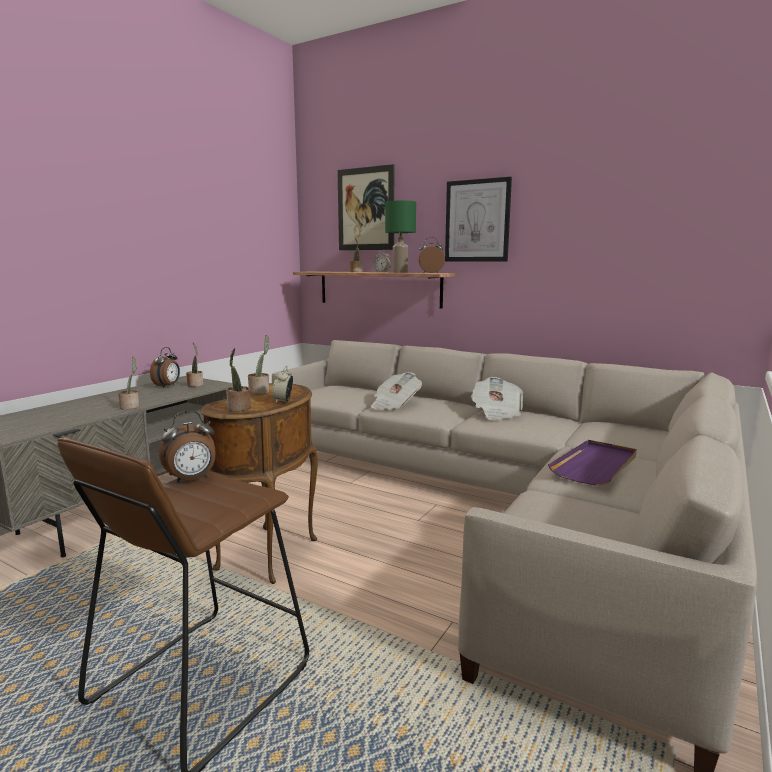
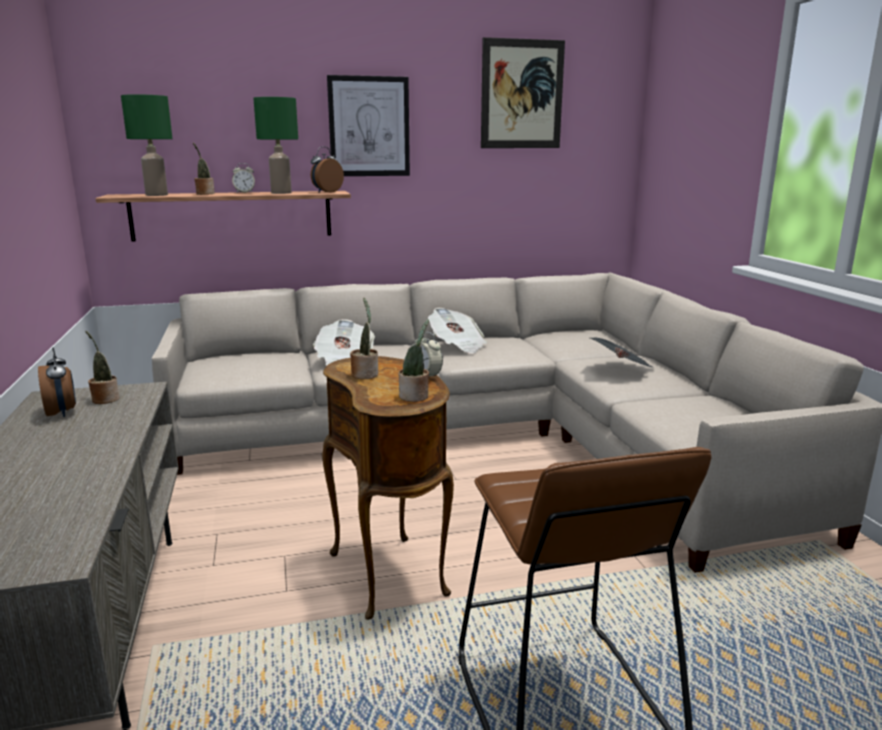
camera: 45 degrees left, 5 degrees up
(131, 407) = (113, 454): potted plant -> none
(191, 480) = (516, 485): alarm clock -> none
(328, 271) = (157, 195): none -> green table lamp
(365, 209) = (199, 102): picture -> picture (522, 94)
(595, 465) = (622, 369): purple tray -> newspaper

